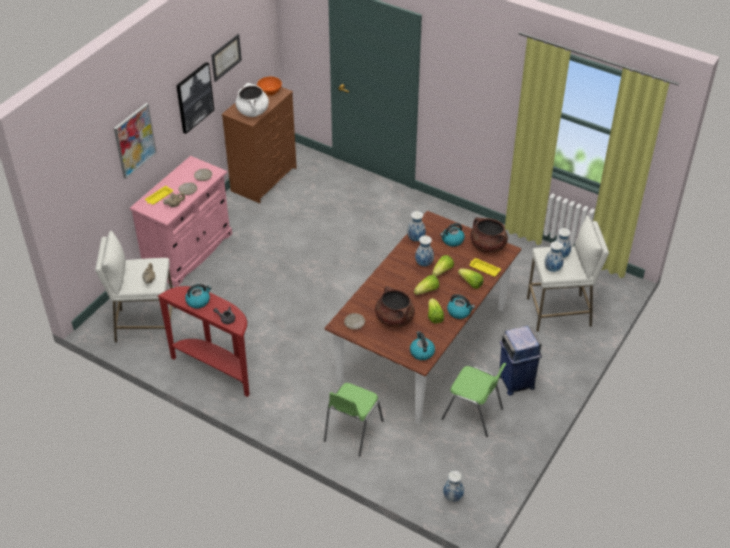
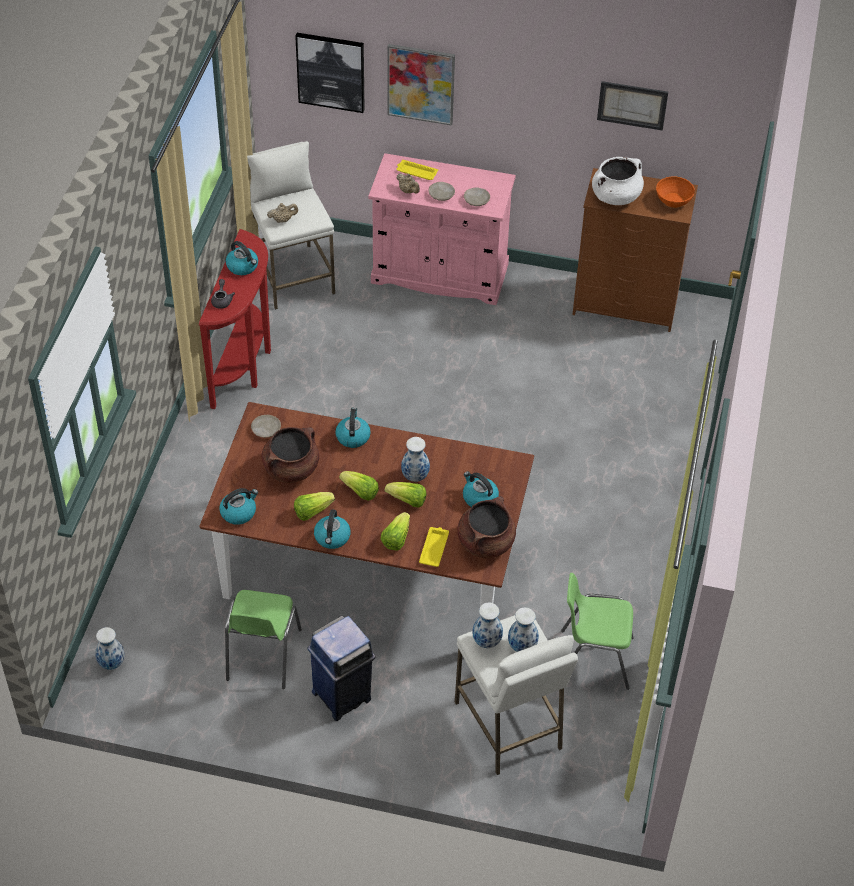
camera: 70 degrees right, 5 degrees up
(194, 97) = (549, 111): picture -> picture (331, 71)
(352, 431) = (188, 529): green chair -> green chair (593, 658)
(379, 284) = (352, 436): none -> kettle
(416, 238) = (464, 455): vase -> none

